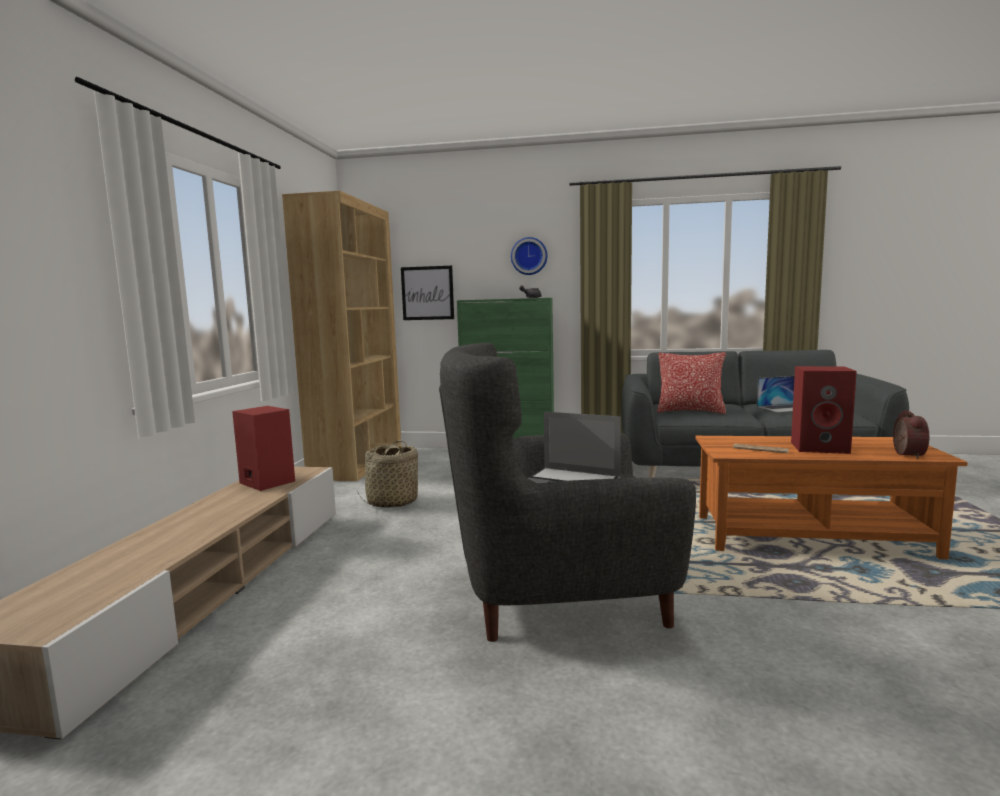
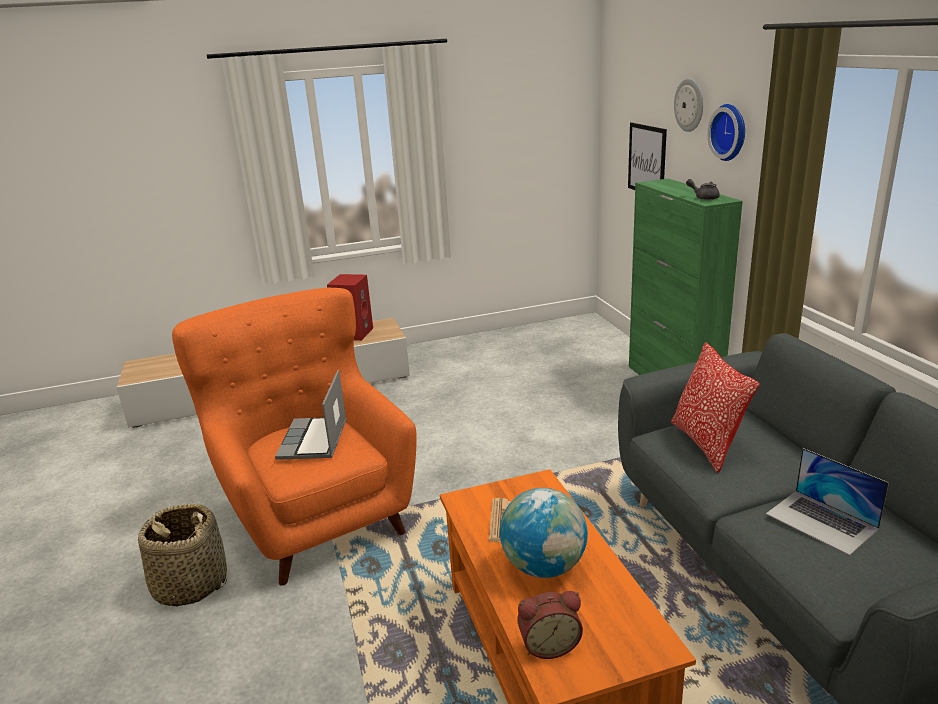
camera: 65 degrees right, 15 degrees up
(358, 463) = (546, 333): brown bookcase -> none
(392, 502) = (458, 385): basket -> basket (190, 584)
(479, 244) = (689, 105): none -> wall clock
(556, 594) = (316, 516): grey armchair -> orange armchair
(820, 447) = (544, 566): red speaker -> globe

